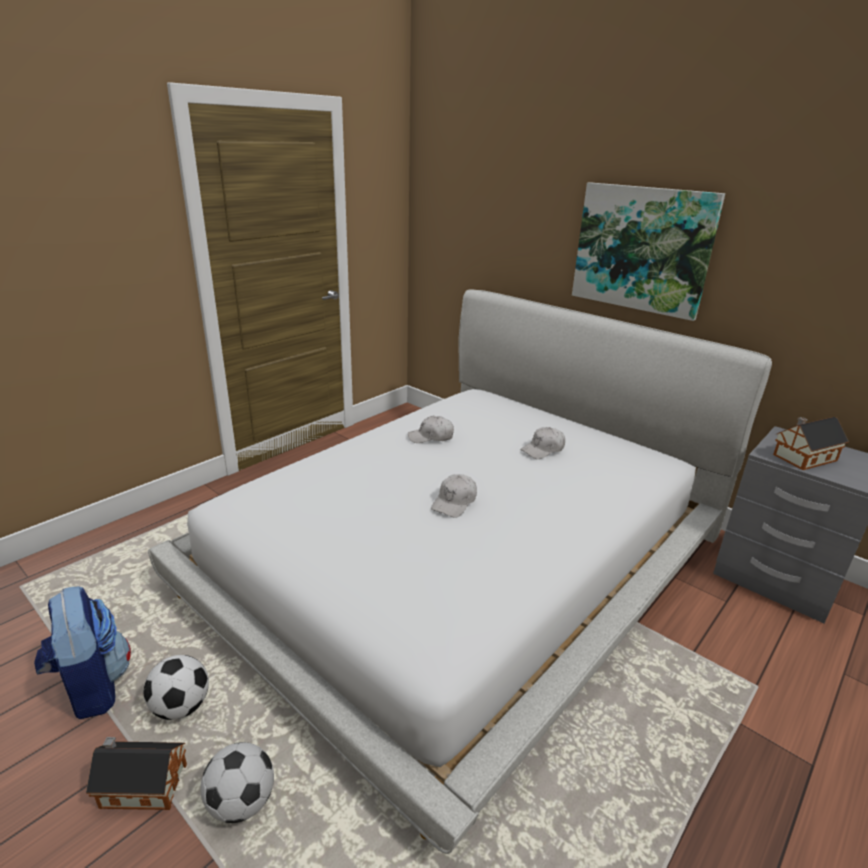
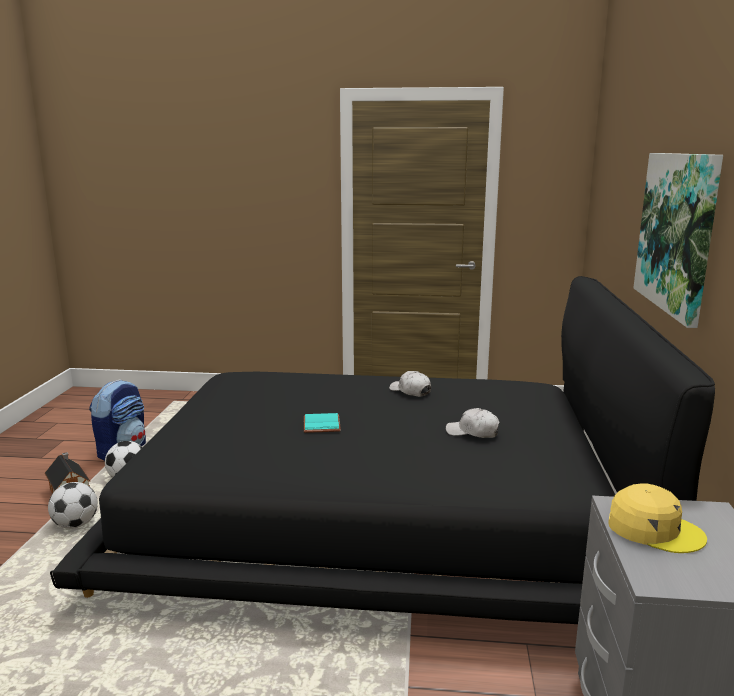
camera: 55 degrees right, 10 degrees down
(454, 502) = (323, 425): white cap -> turquoise book
(464, 558) = (379, 513): white bed -> black bed
(802, 458) = (654, 529): toy house -> yellow cap

